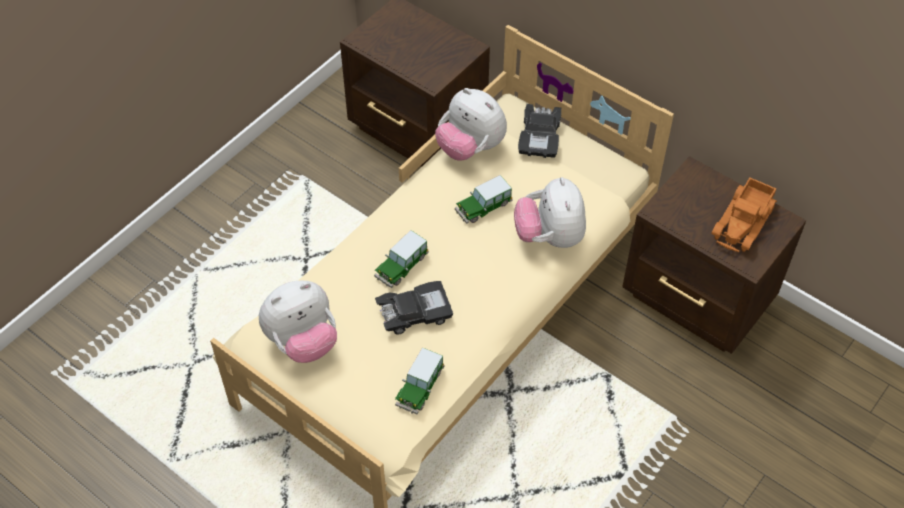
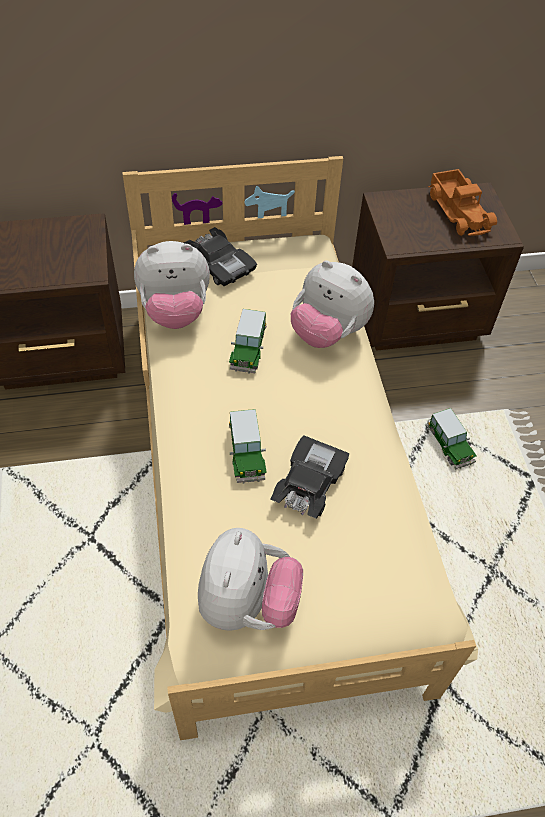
camera: 50 degrees left, 0 degrees up
(420, 387) = (397, 543): toy car -> toy car (450, 445)

